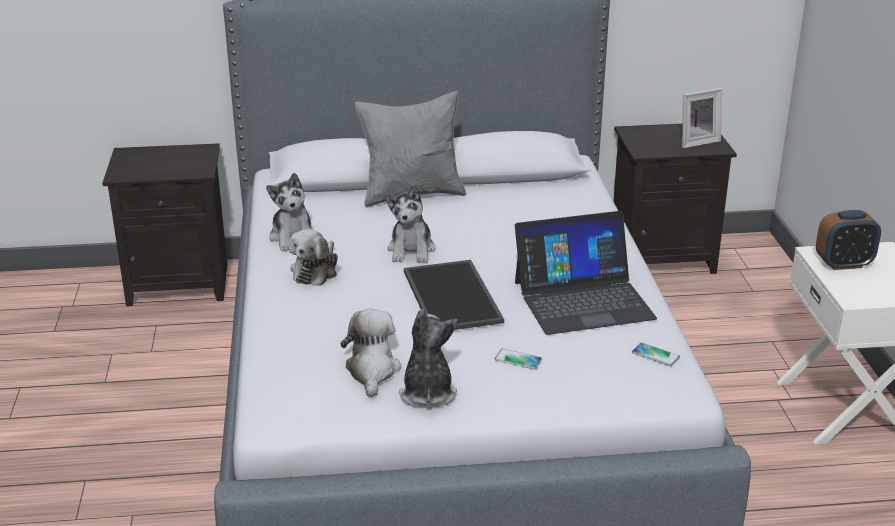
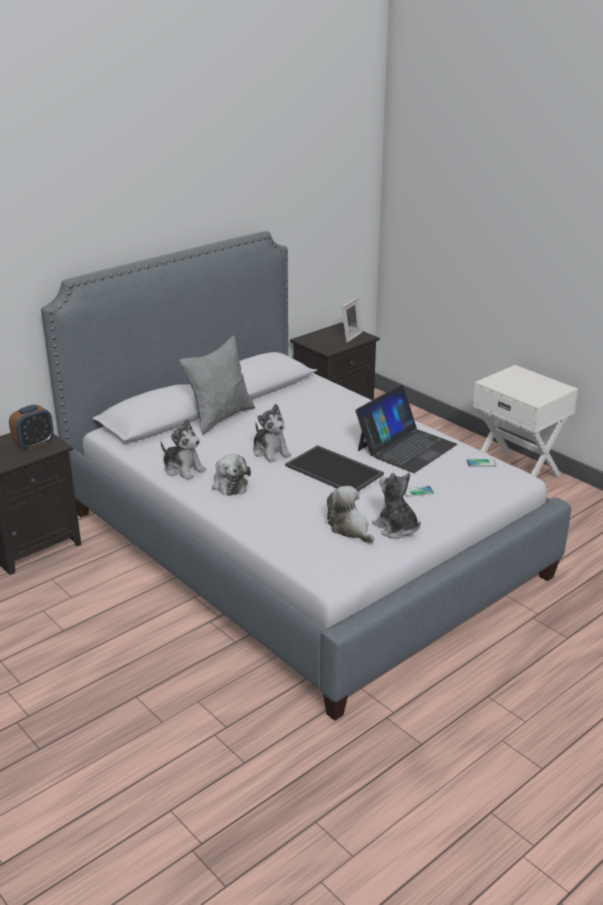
camera: 35 degrees left, 0 degrees up
(843, 264) = (508, 384): alarm clock -> alarm clock (34, 444)

